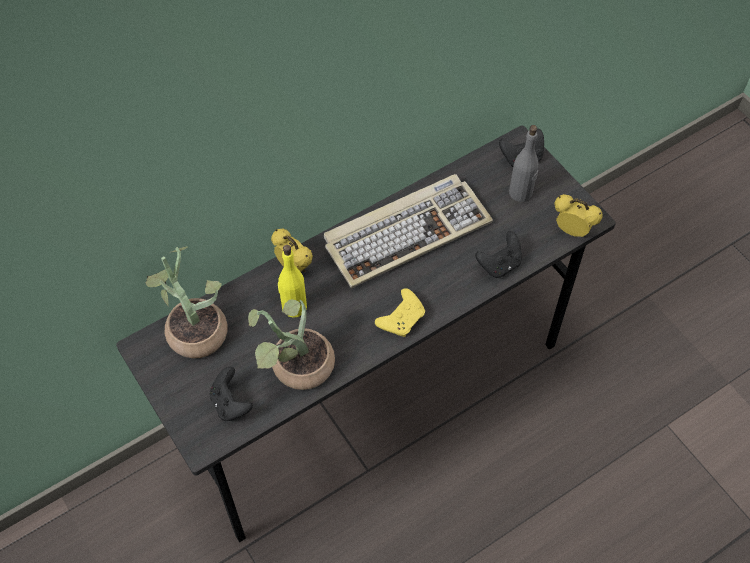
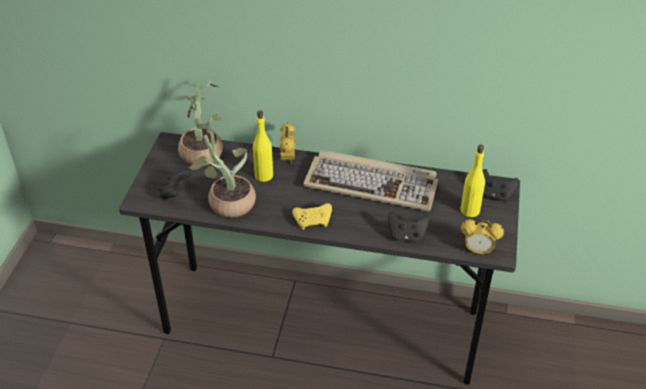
camera: 45 degrees right, 15 degrees down
(521, 193) = (470, 211): grey bottle -> yellow bottle
(572, 231) = (478, 251): alarm clock -> alarm clock turned 120 degrees clockwise

